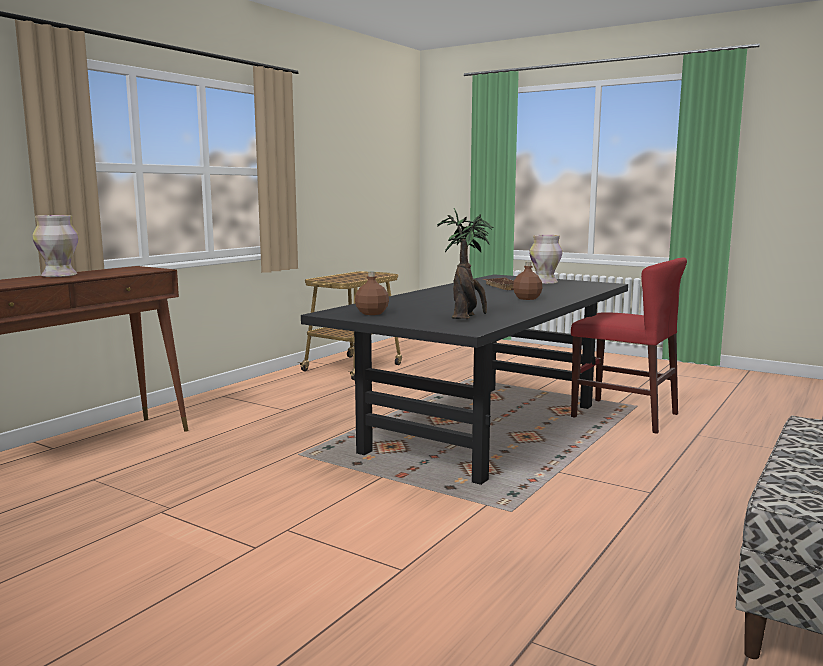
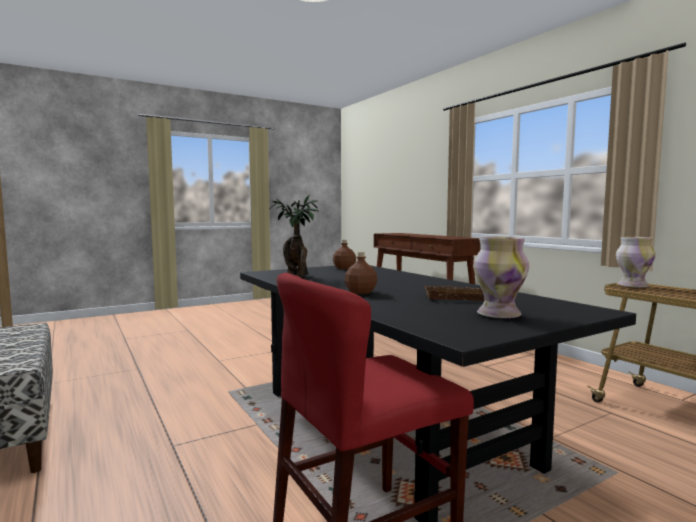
camera: 115 degrees right, 5 degrees down
(58, 276) = (431, 235): vase -> vase (632, 286)

